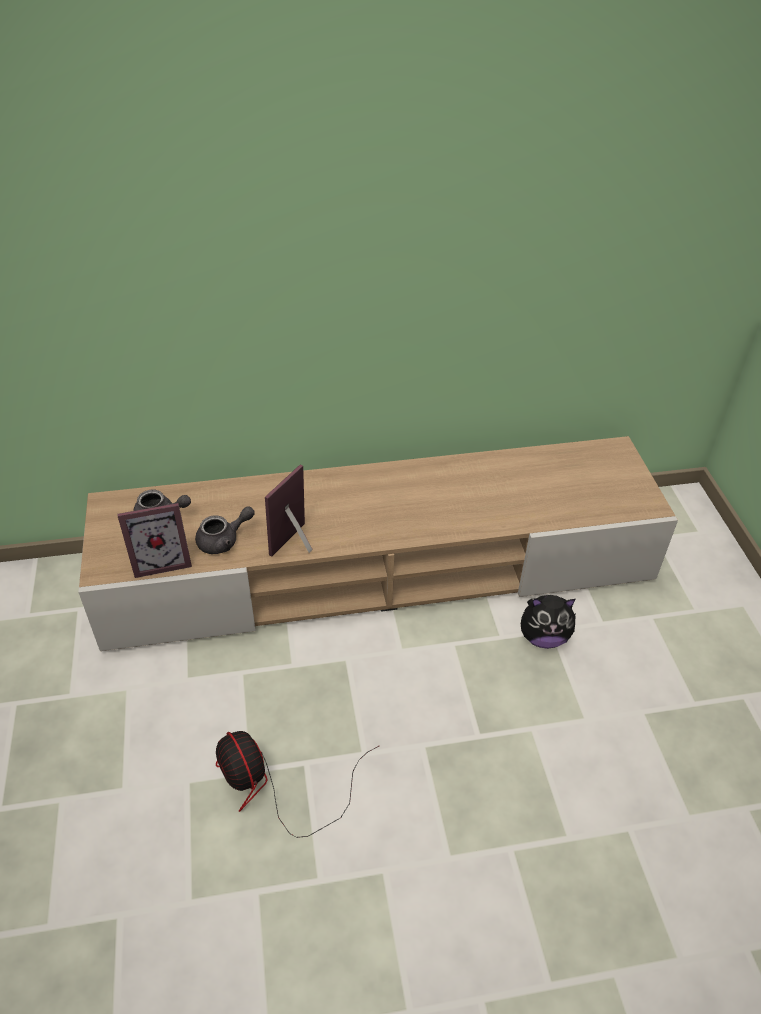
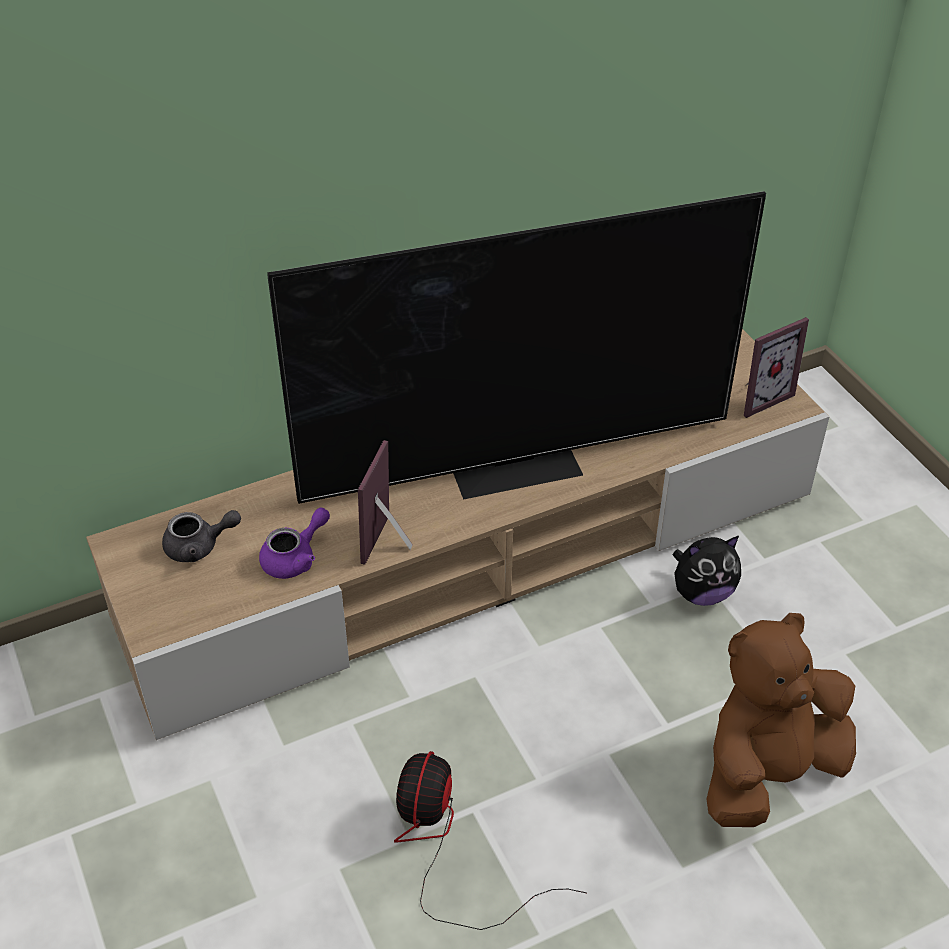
camera: 15 degrees left, 0 degrees up
(161, 560) = (226, 600): picture frame -> picture frame (758, 396)
(224, 540) = (295, 558): grey teapot -> purple teapot
(274, 787) = (446, 847): fan -> fan turned 60 degrees clockwise
(415, 505) = (516, 463): none -> television
(547, 794) = (767, 771): none -> brown plush toy

